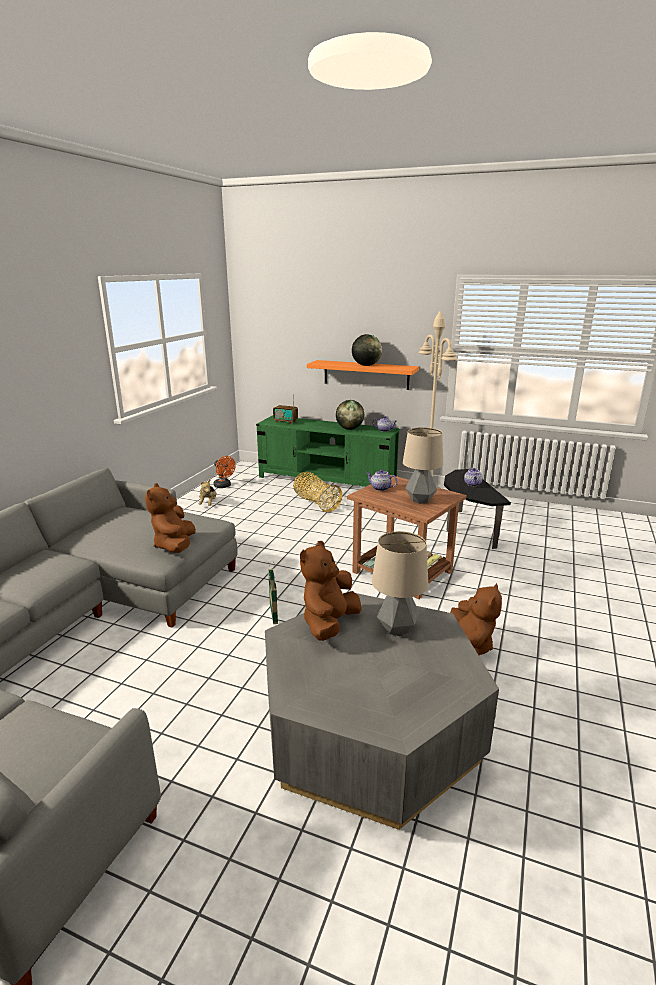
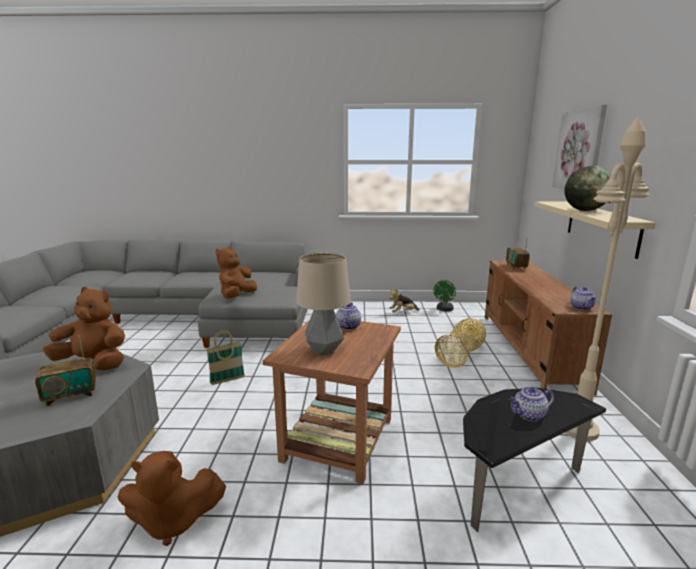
camera: 70 degrees right, 5 degrees down
(175, 546) = (237, 296): brown plush toy -> brown plush toy turned 45 degrees counterclockwise
(224, 486) = (444, 310): orange fan -> green fan
(322, 320) = (579, 150): none -> picture
(327, 480) = (529, 349): green tv stand -> brown tv stand
(349, 429) = (548, 291): globe -> none
(366, 374) = (601, 227): orange shelf -> beige shelf
(396, 629) = (70, 395): table lamp -> radio

